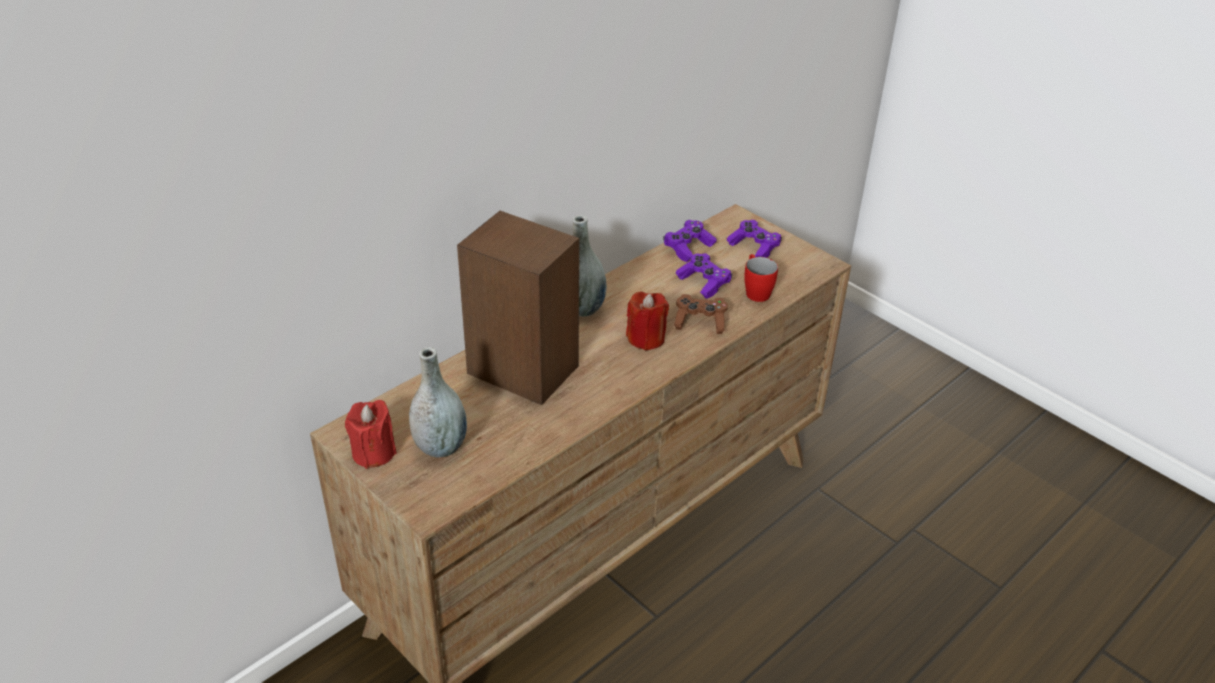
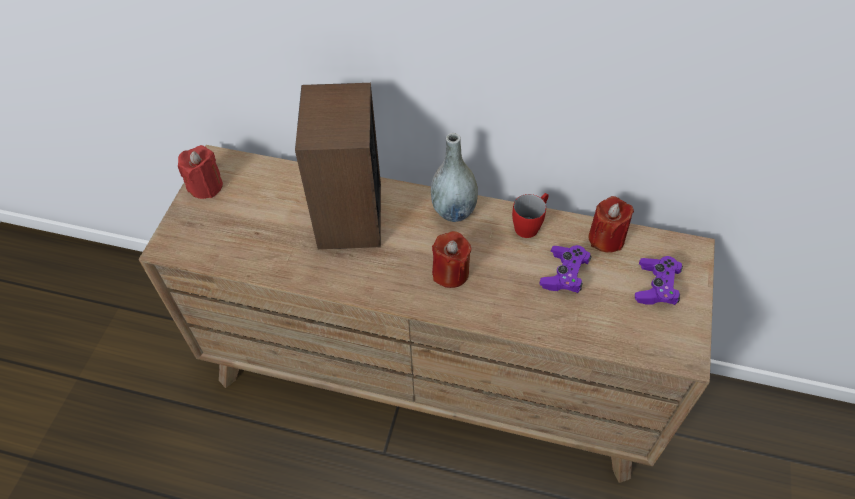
camera: 60 degrees right, 15 degrees up
(440, 447) = (233, 217): grey vase -> none
(688, 248) = (606, 238): purple game controller -> red candle
(700, 322) = (505, 299): brown game controller -> none
(755, 290) = (589, 319): red mug -> red mug (530, 224)

